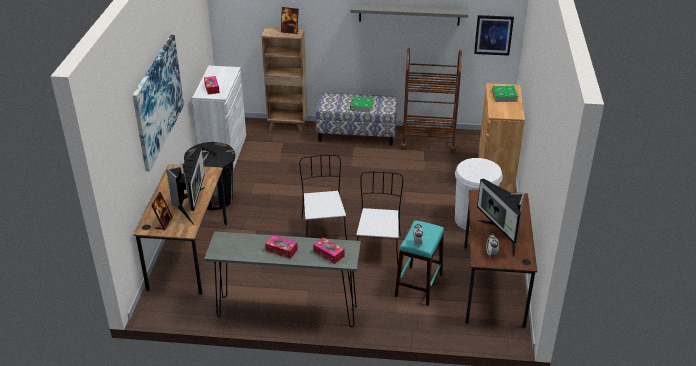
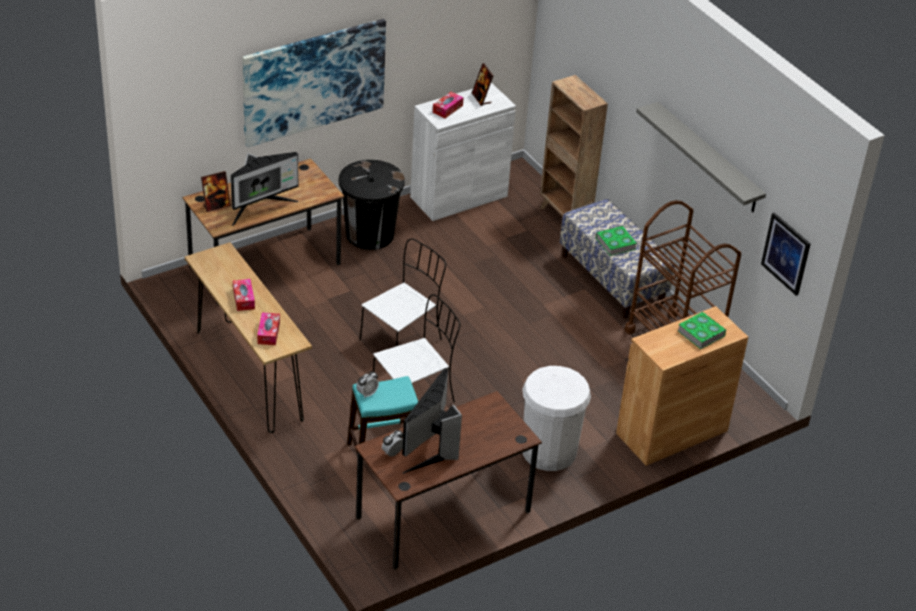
camera: 50 degrees right, 5 degrees up
(287, 312) = (248, 375): grey console table -> brown console table
(290, 31) = (588, 96): picture frame -> picture frame (481, 98)

